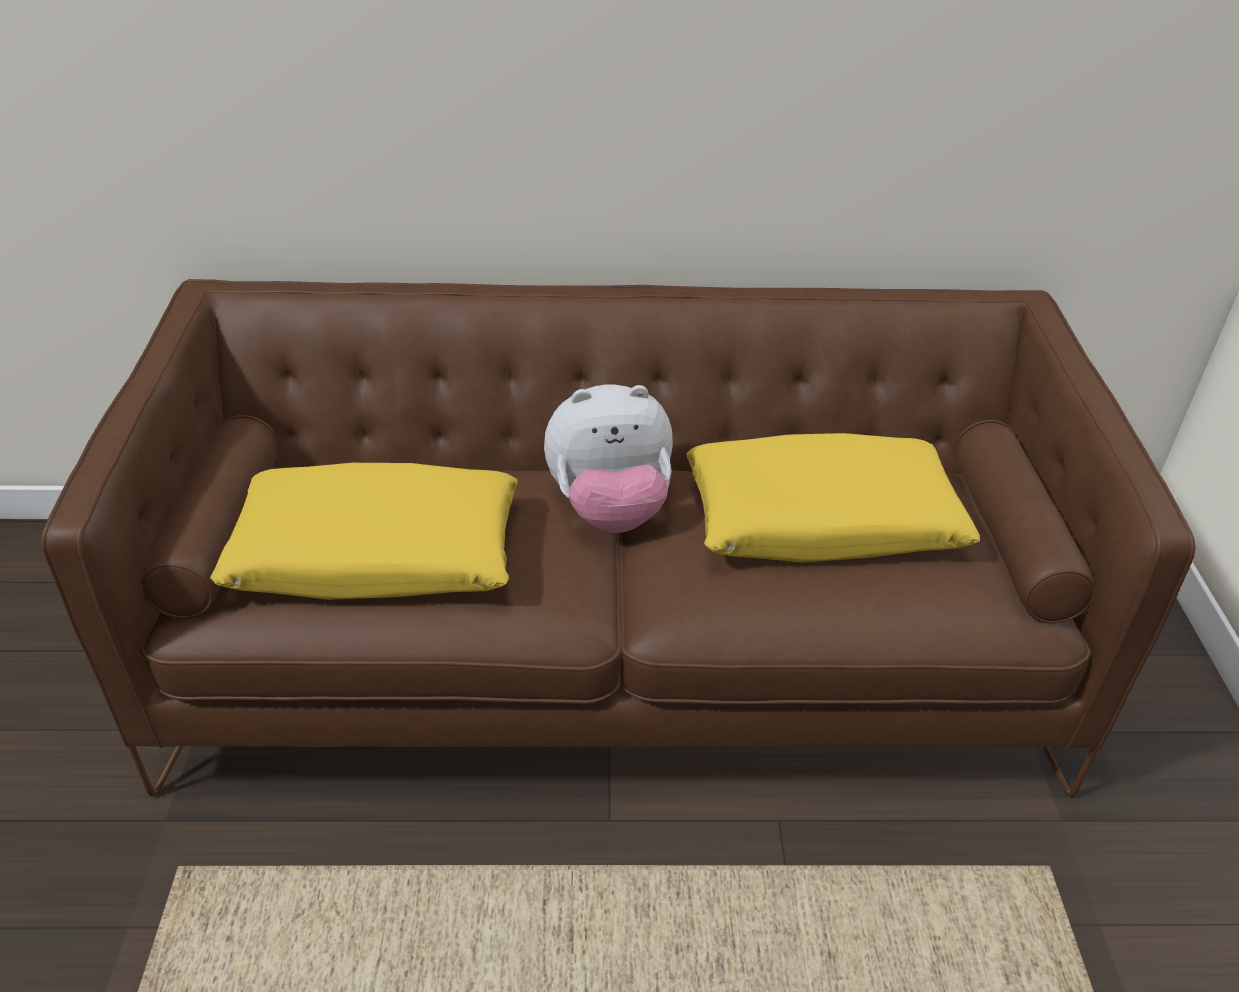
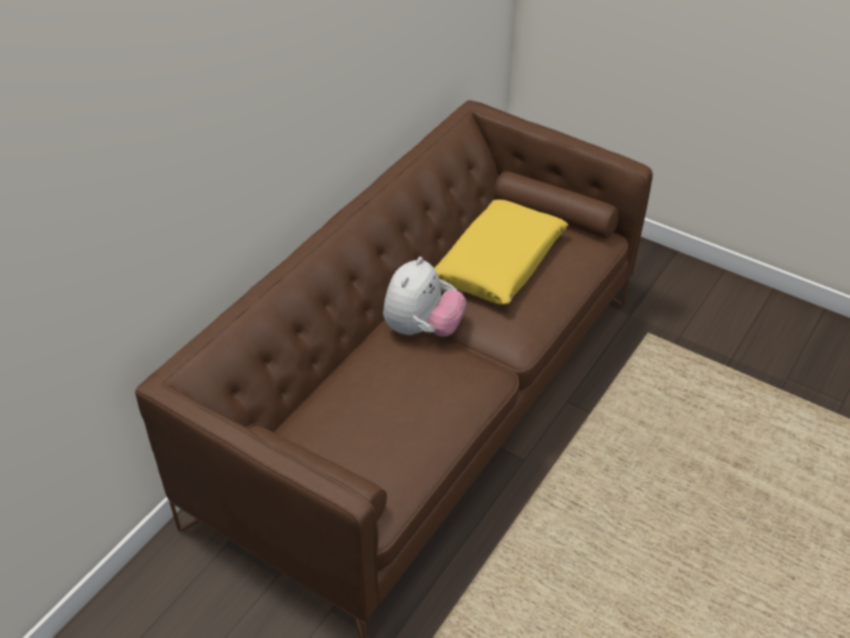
camera: 55 degrees left, 5 degrees up
(377, 554) = (392, 426): yellow pillow -> none

